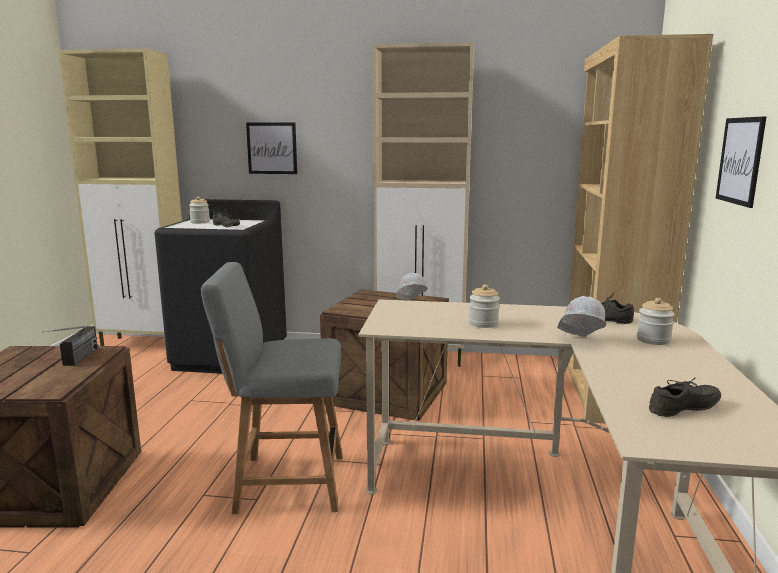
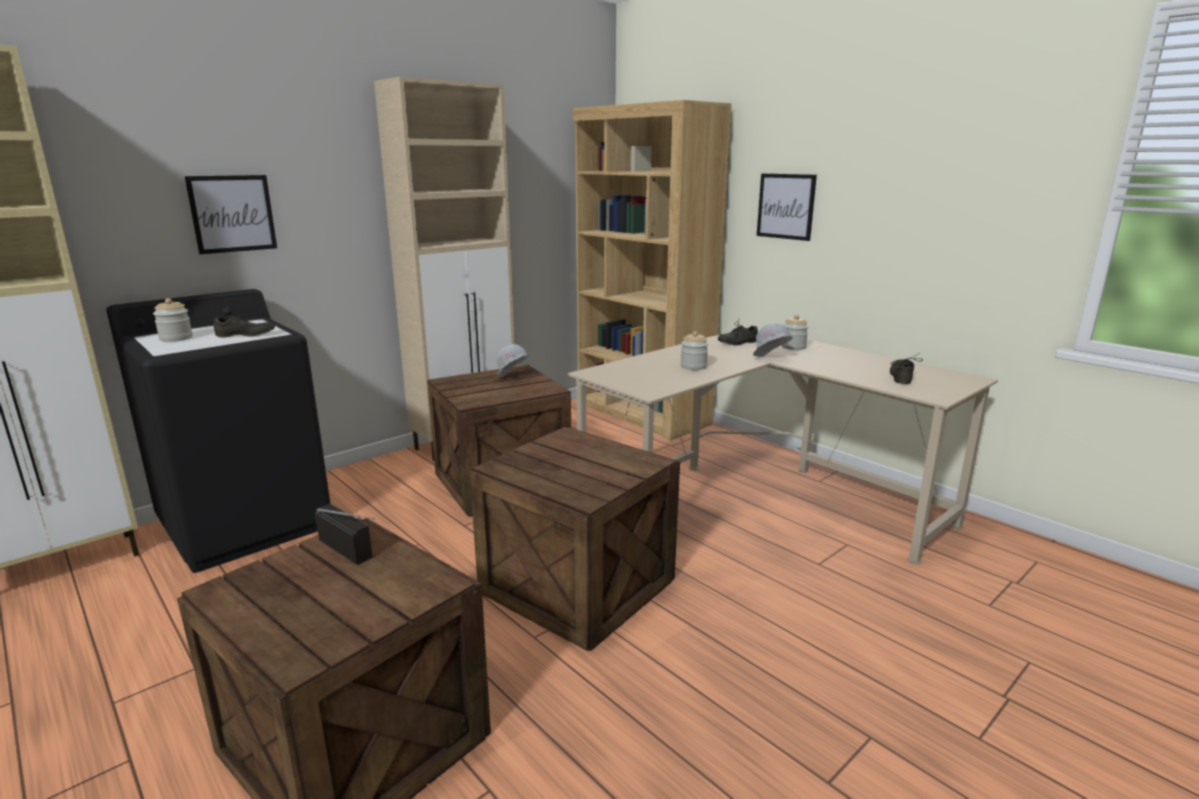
camera: 50 degrees left, 5 degrees up
(284, 483) = (576, 586): grey chair -> crate

